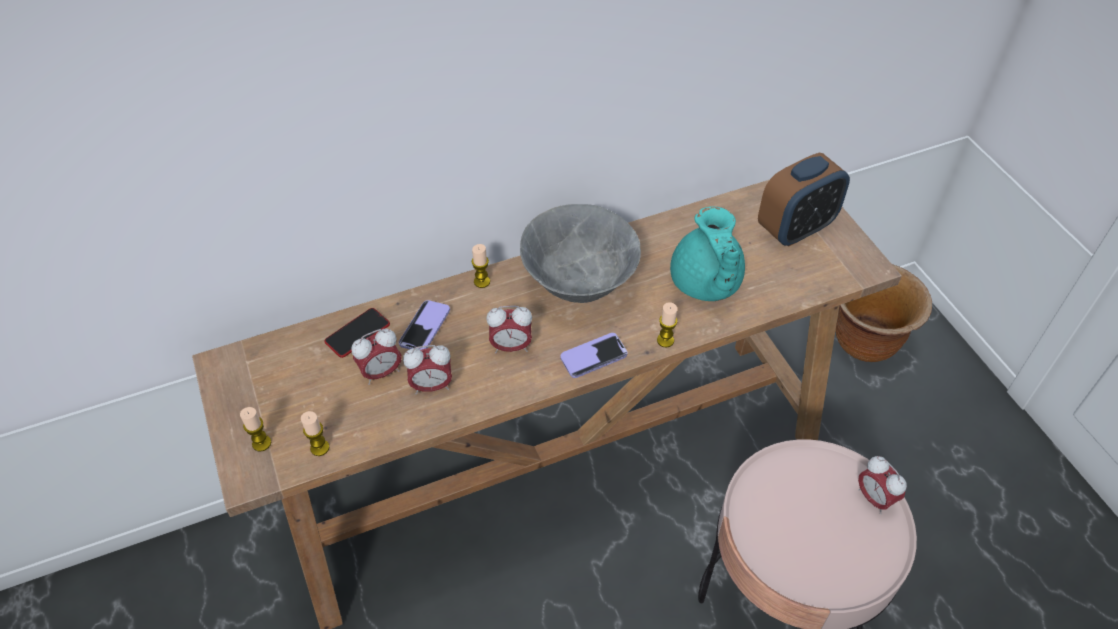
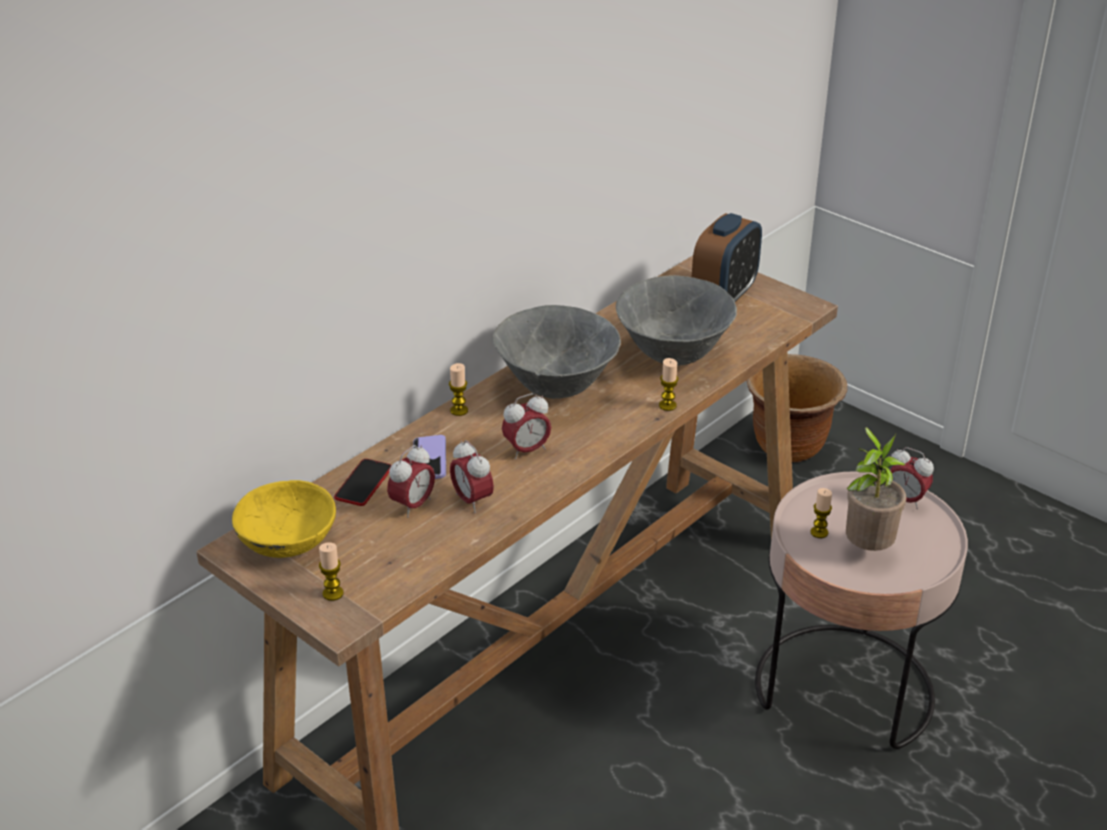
camera: 25 degrees left, 15 degrees down
(262, 371) = (286, 540): none -> yellow bowl
(320, 448) = (397, 578): candle -> candle (819, 532)
(431, 386) = (472, 500): alarm clock -> alarm clock turned 90 degrees clockwise
(593, 356) = (611, 435): phone -> none
(705, 284) = (673, 356): turquoise teapot -> grey bowl
(805, 539) = (866, 548): none -> potted plant

